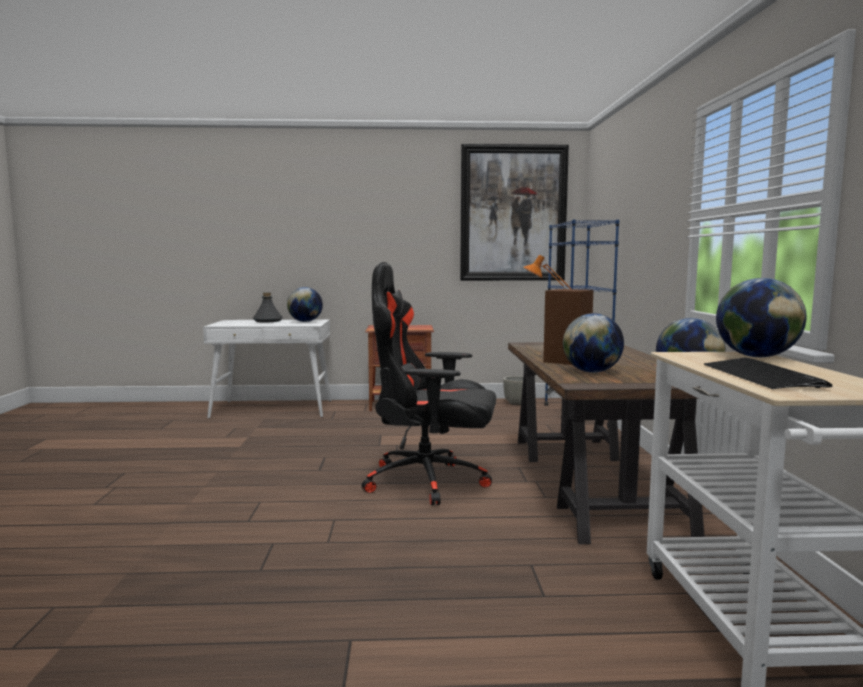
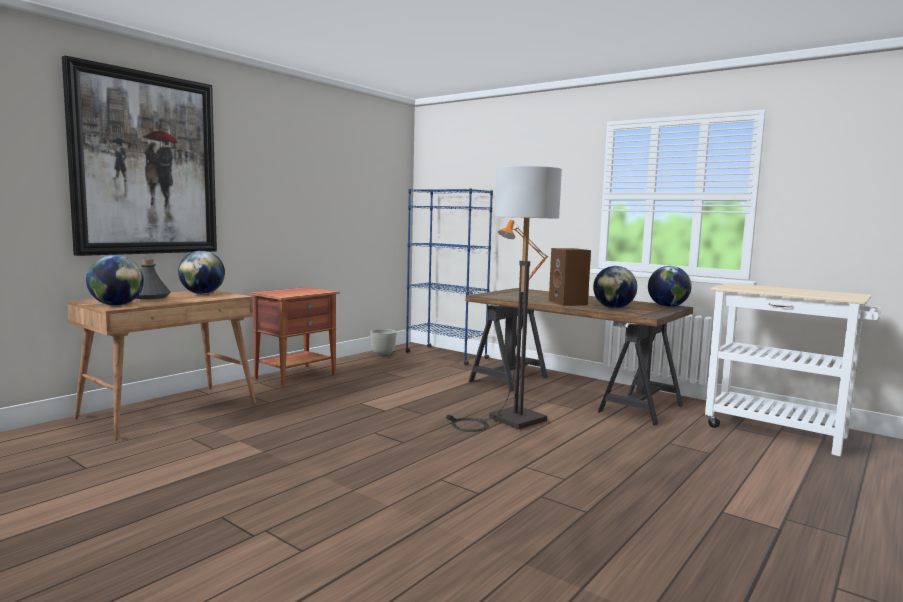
camera: 50 degrees left, 0 degrees up
(273, 409) = (170, 410): white desk -> brown desk
(434, 483) = (503, 422): black office chair -> floor lamp
(513, 213) = (366, 175): picture -> picture (145, 164)
(756, 356) = (747, 285): globe -> globe (116, 305)
(761, 376) = (806, 293): keyboard -> none

